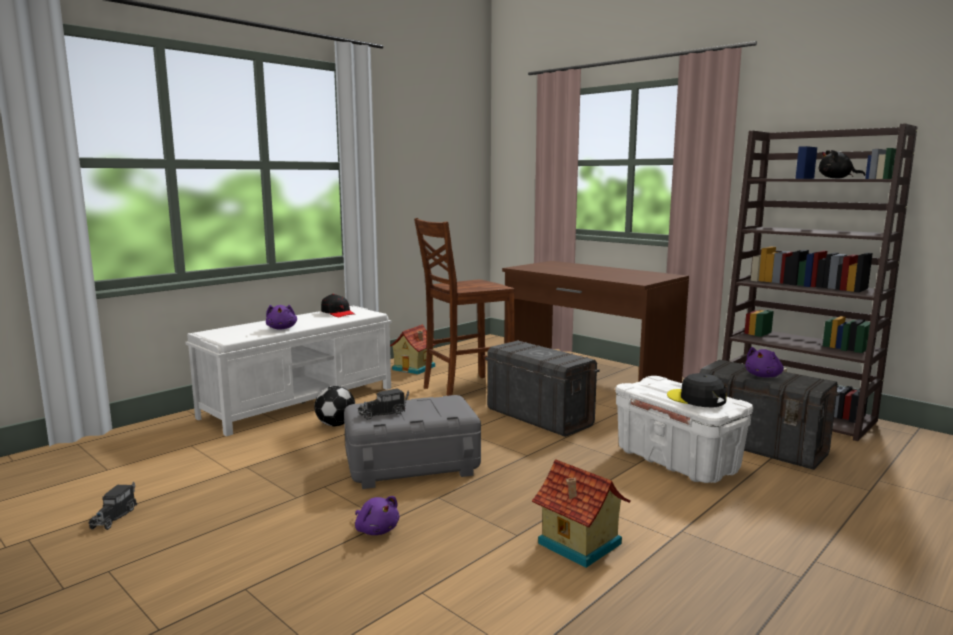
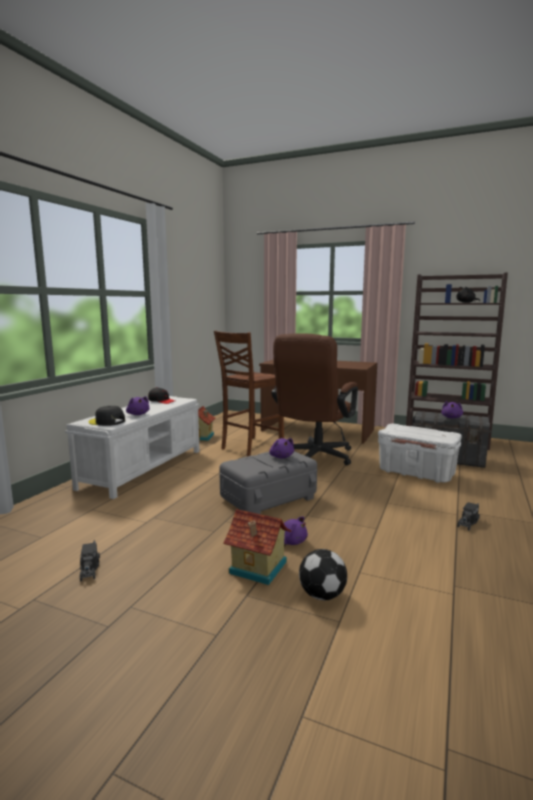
camera: 20 degrees left, 0 degrees up
(335, 424) = (187, 480): football -> football (321, 595)
(384, 413) = (255, 464): toy truck -> toy truck (468, 522)
(433, 407) = (281, 457): none -> purple plush toy
(539, 417) = (314, 458): grey storage box -> brown office chair
(578, 544) = (415, 527): toy house -> toy house (257, 568)
(696, 399) = (431, 433): black cap -> black cap (107, 422)

